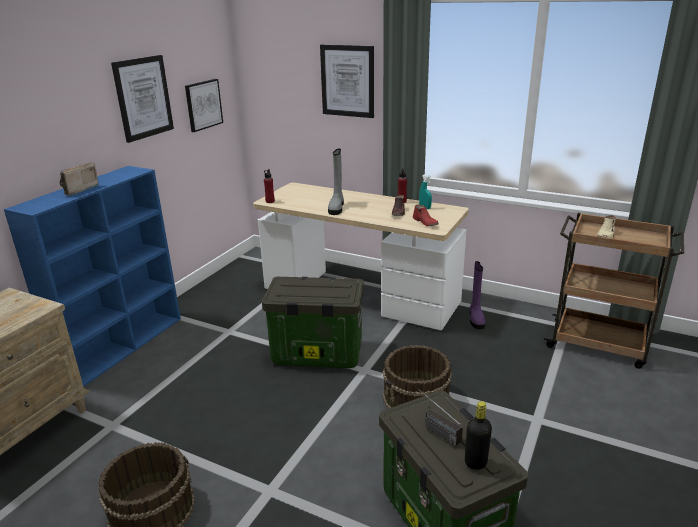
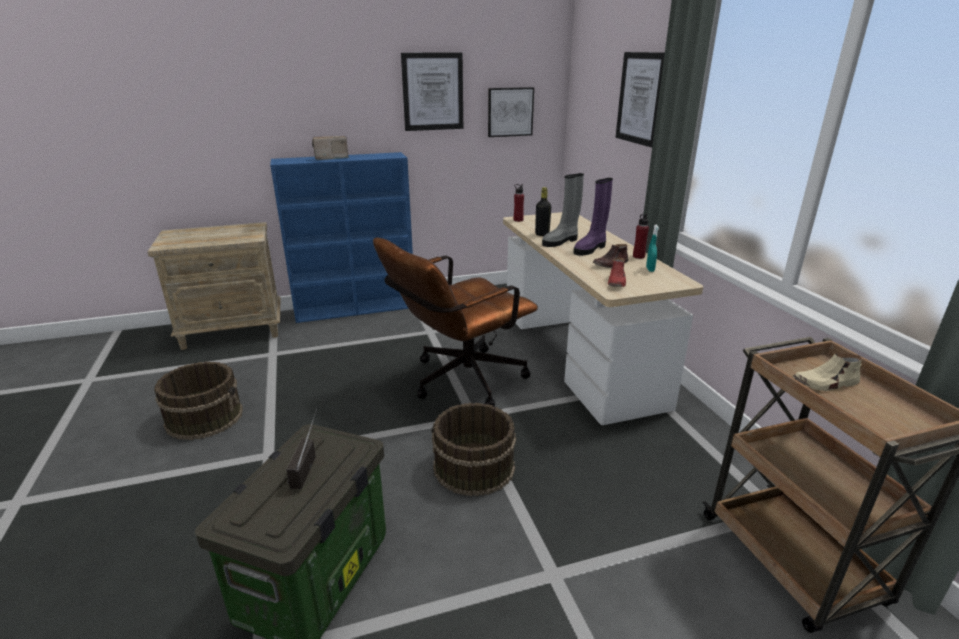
camera: 45 degrees right, 0 degrees up
(316, 354) = (459, 382): storage box -> brown office chair
(475, 463) = (272, 513): black bottle -> black bottle (542, 234)
(476, 318) = (663, 437): purple boot -> purple boot (590, 249)

